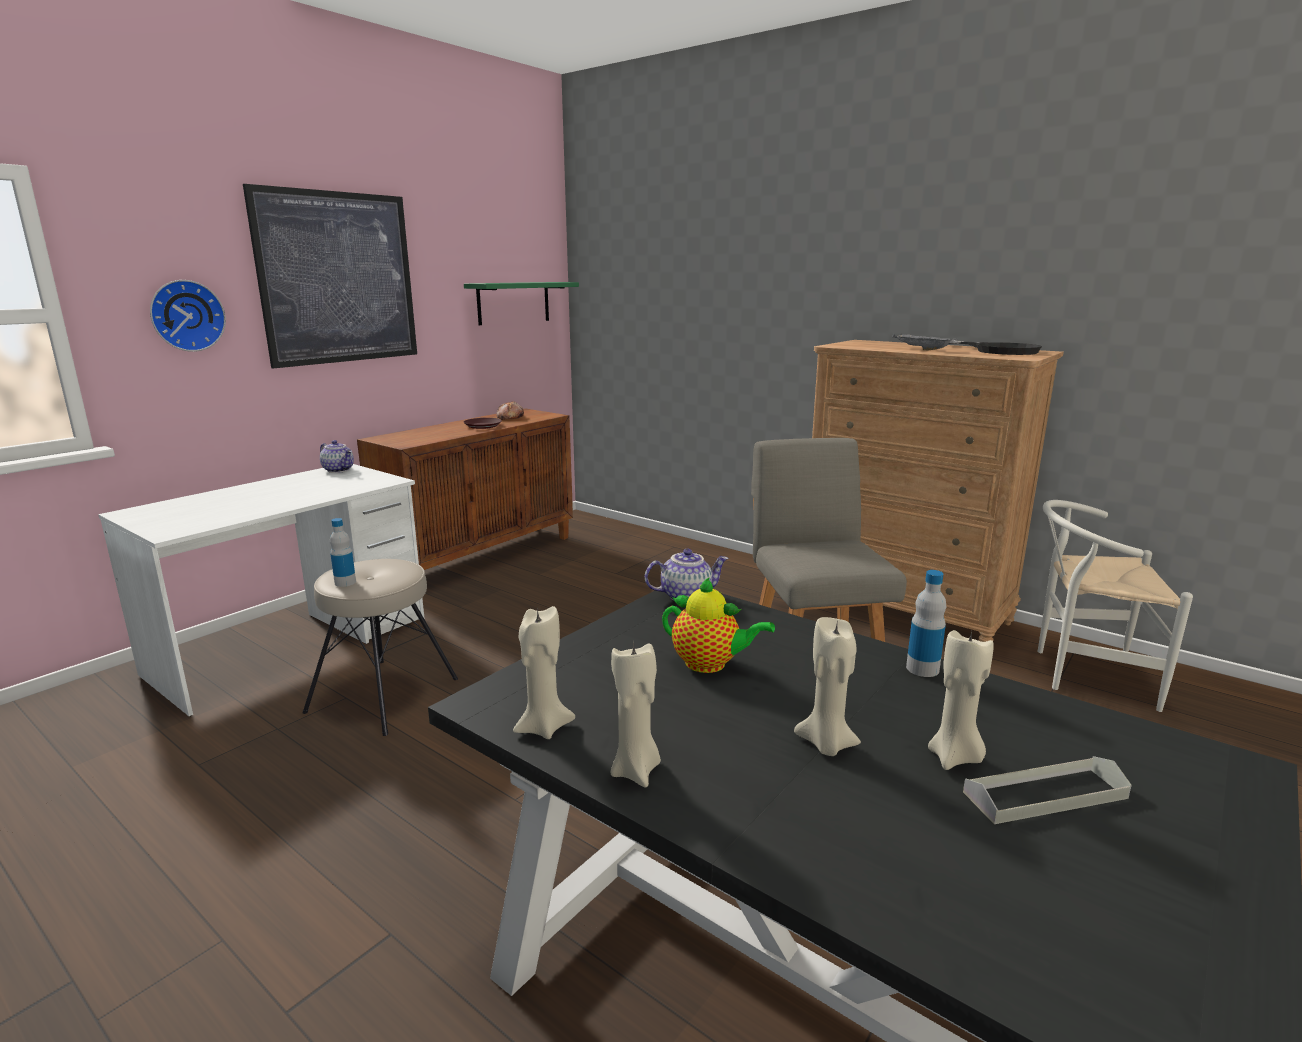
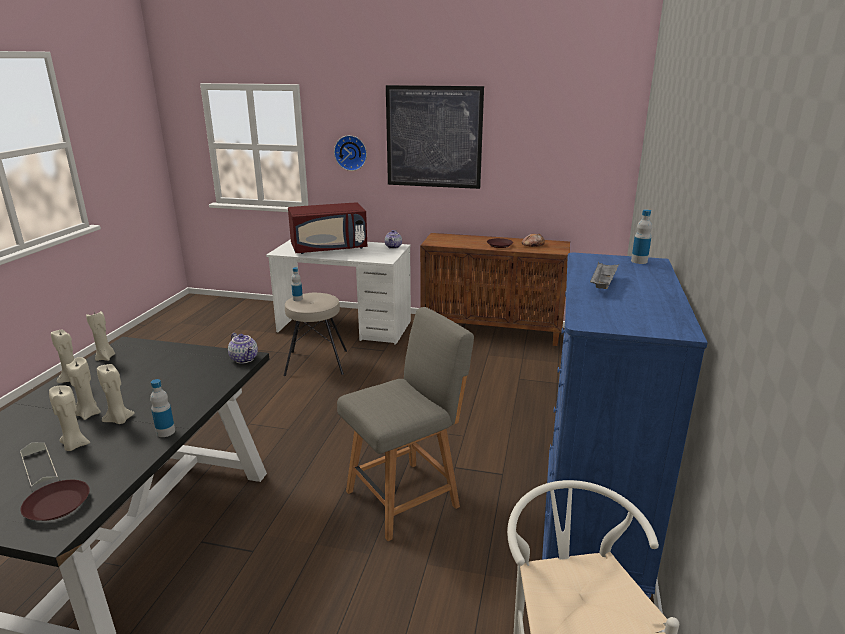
camera: 65 degrees right, 5 degrees up
(247, 500) = (329, 248): none -> red microwave
(513, 302) = (574, 161): green shelf -> none
(710, 664) = (163, 378): teapot -> none
(859, 342) = (639, 261): none -> bottle
(866, 710) = (119, 420): none -> beige candle
(904, 613) = (592, 529): brown dresser -> blue dresser
(997, 350) = (648, 312): black frying pan -> none
(1161, 767) = (58, 505): none -> brown plate

